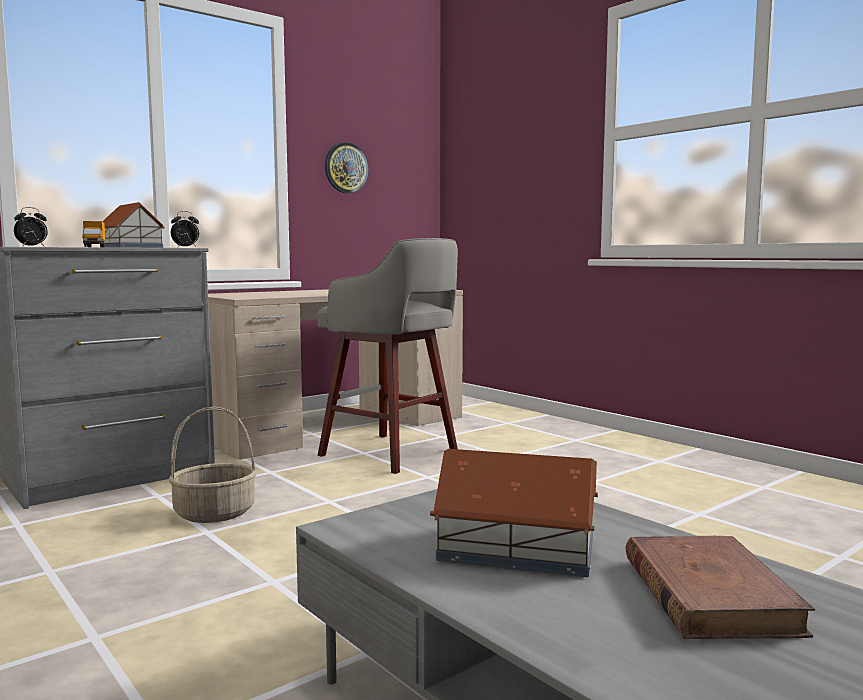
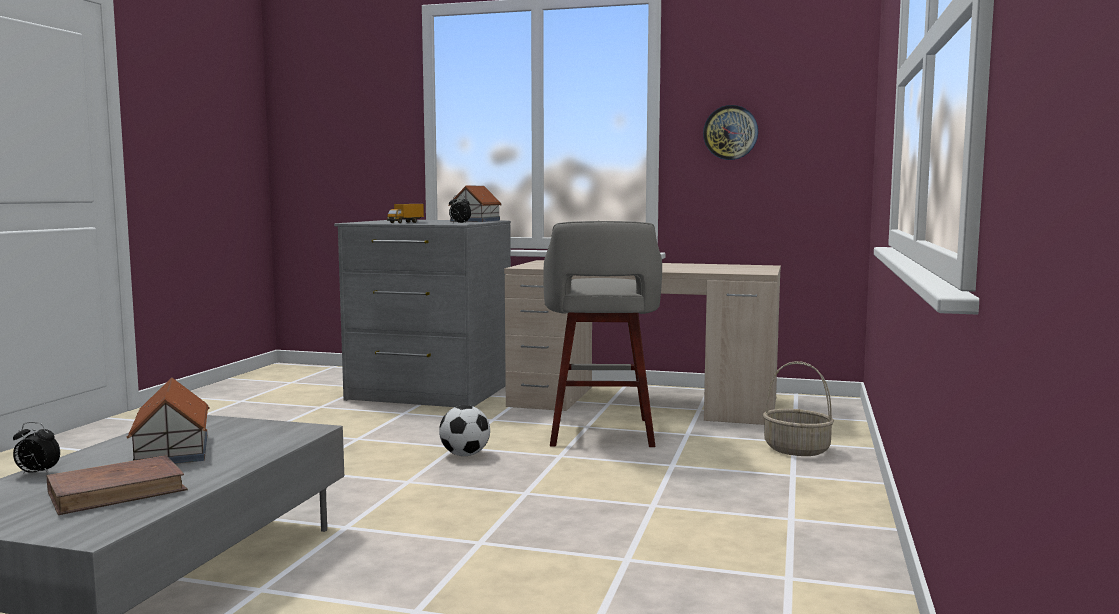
camera: 55 degrees right, 0 degrees up
(32, 246) = (375, 222): alarm clock -> alarm clock (37, 473)
(214, 514) = (389, 431): basket -> basket (796, 450)
(363, 503) = (465, 455): none -> football

